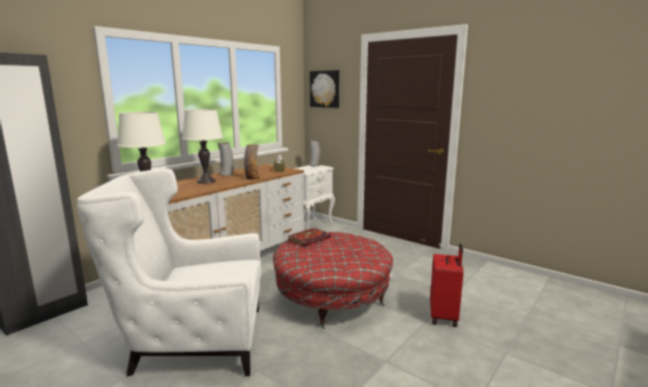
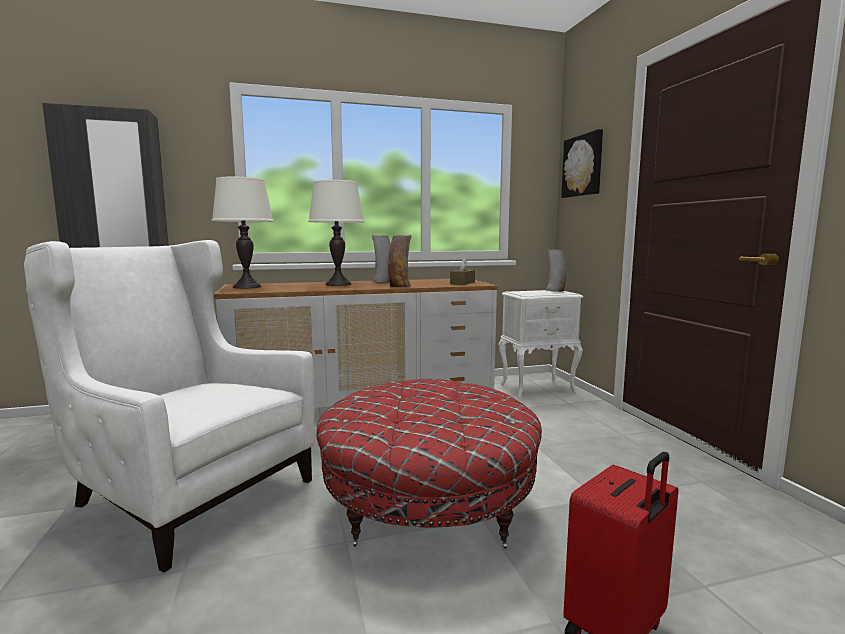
camera: 35 degrees right, 5 degrees down
(309, 238) = (419, 384): book -> none

